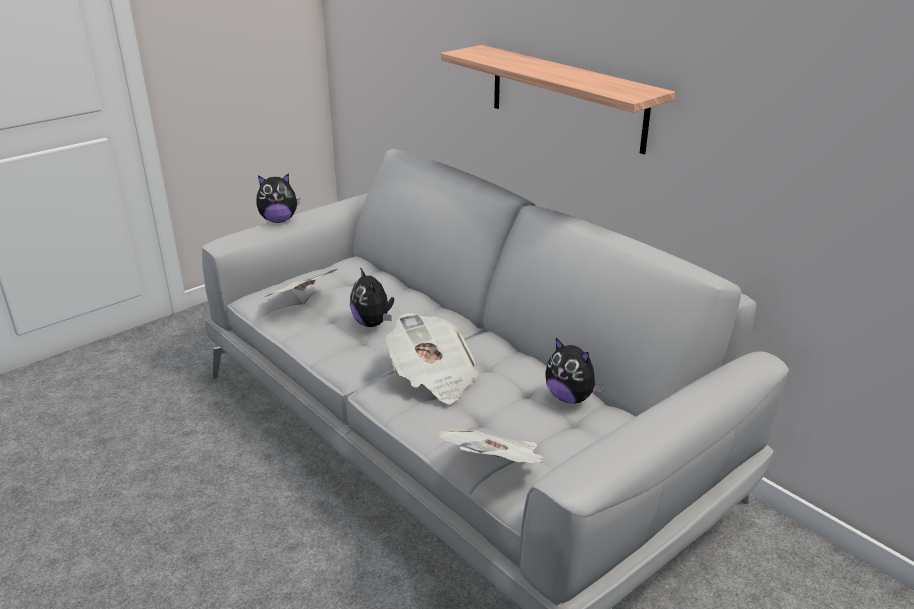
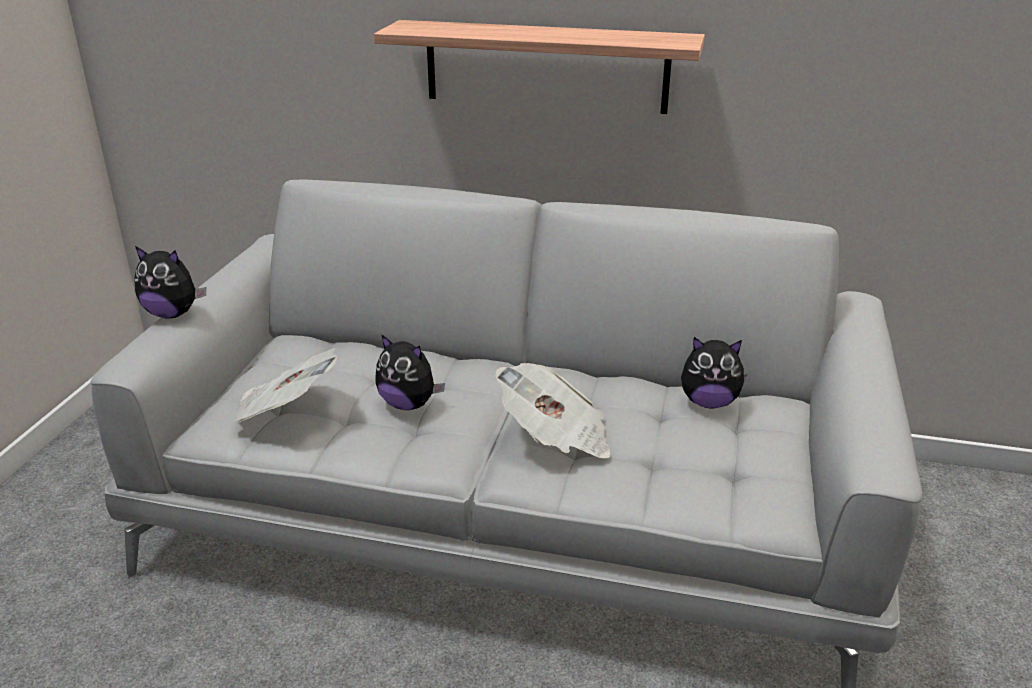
camera: 35 degrees left, 0 degrees up
(279, 220) = (173, 314): plush toy -> plush toy turned 60 degrees clockwise
(495, 467) = (735, 501): newspaper -> none

